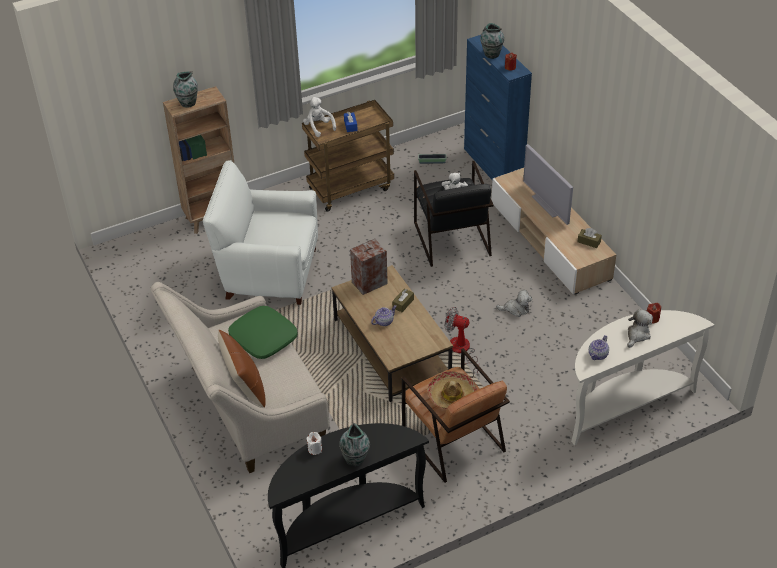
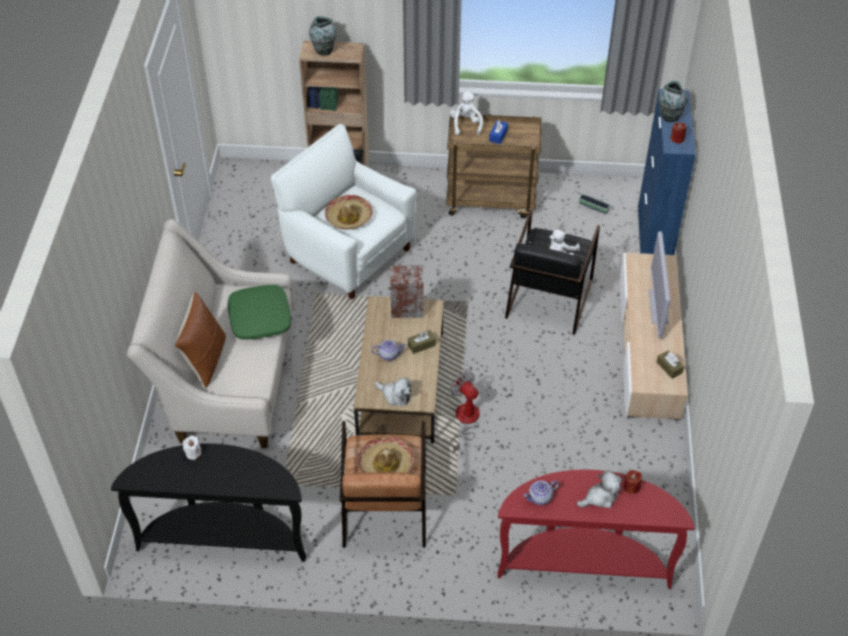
camera: 30 degrees right, 5 degrees up
(272, 234) = (348, 217): none -> hat
(355, 459) = (219, 483): vase -> none
(516, 309) = (554, 403): plush toy -> plush toy (395, 395)
(624, 405) = (583, 562): white console table -> red console table

